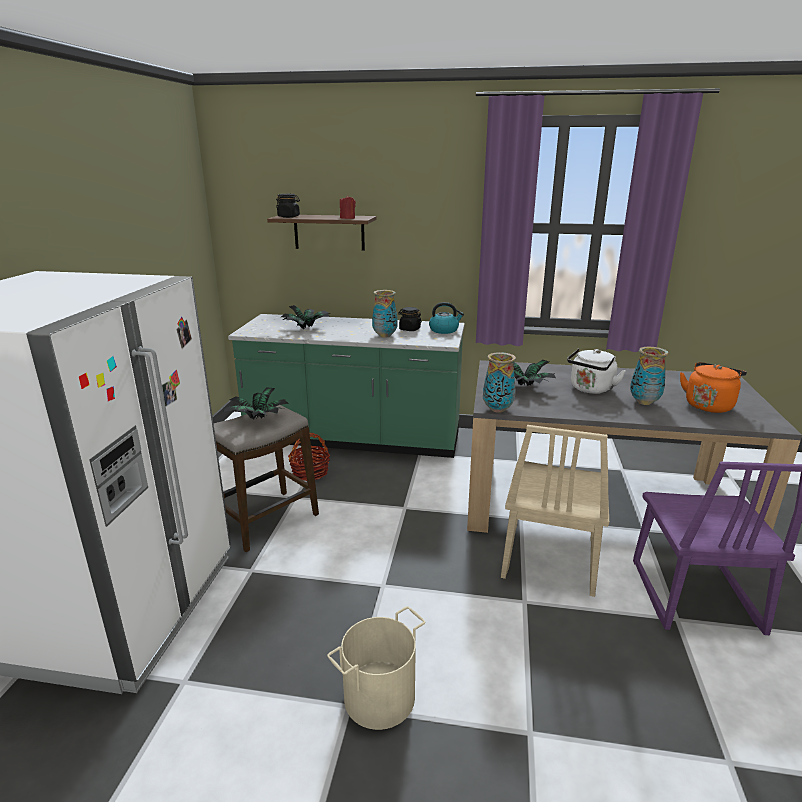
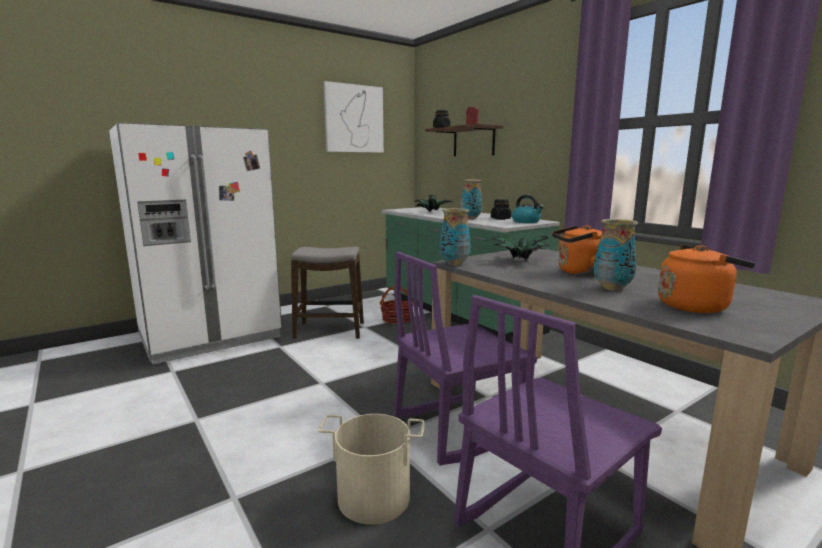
camera: 45 degrees right, 10 degrees down
(154, 206) = (354, 119): none -> picture
(257, 420) = (329, 250): potted plant -> none
(378, 696) = (214, 425): beige bucket -> beige bucket (374, 496)
(548, 559) = (457, 427): beige chair -> purple chair
(590, 389) = (579, 273): white kettle -> orange kettle

